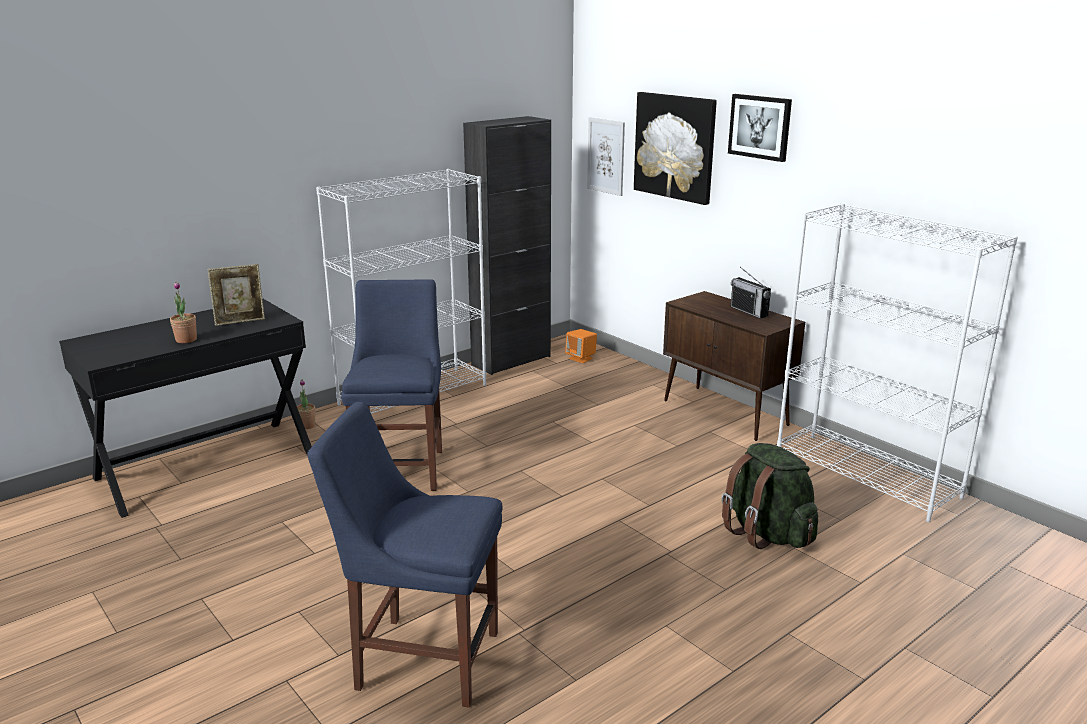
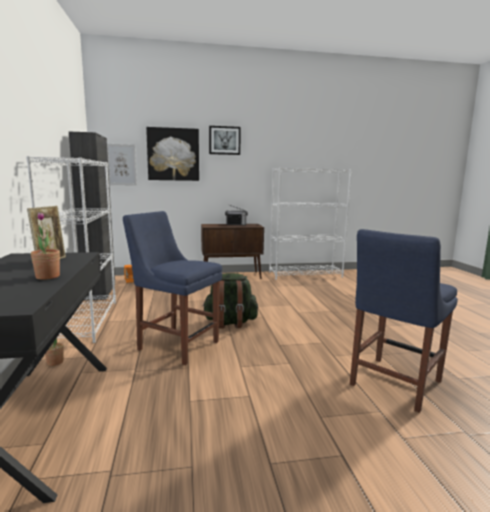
camera: 60 degrees left, 10 degrees down
(767, 533) = (331, 295): green backpack -> green backpack (230, 323)

